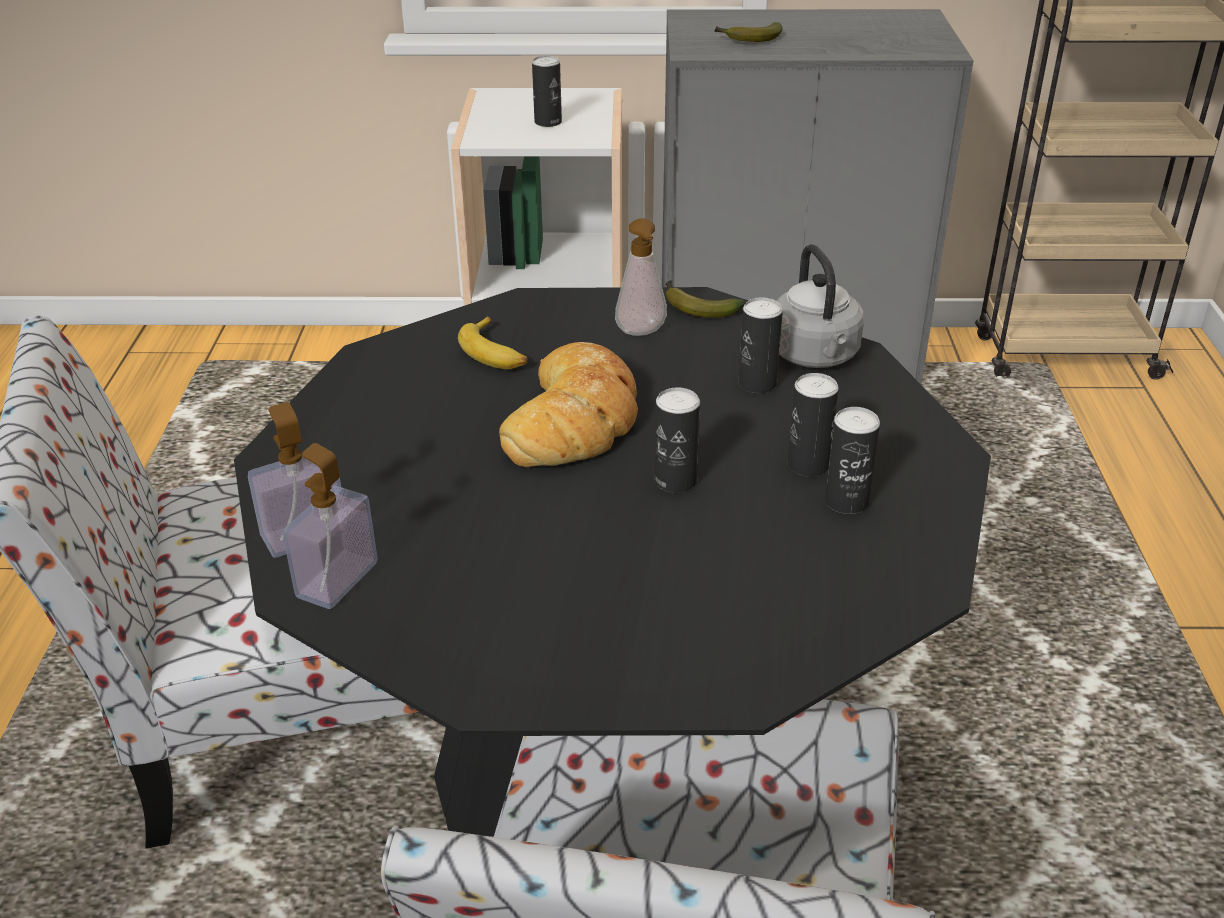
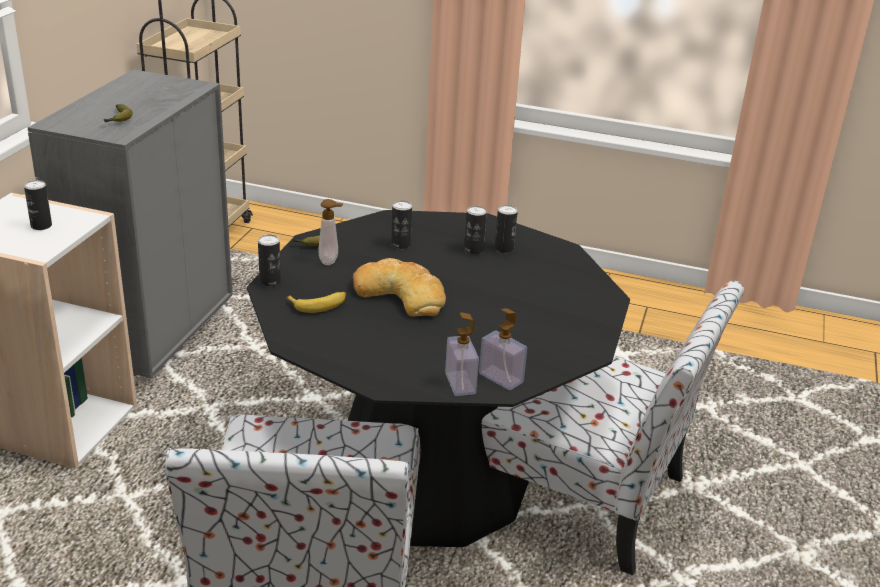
camera: 75 degrees left, 5 degrees down
(675, 481) = (468, 281): can -> can (270, 281)
(815, 357) = (387, 226): grey kettle -> none

